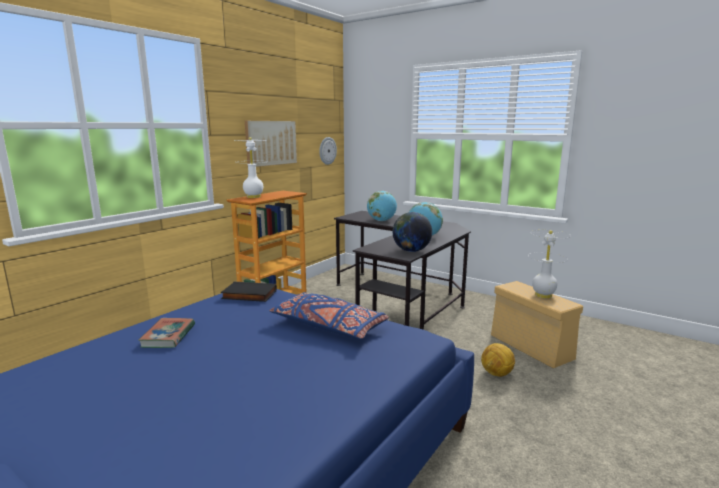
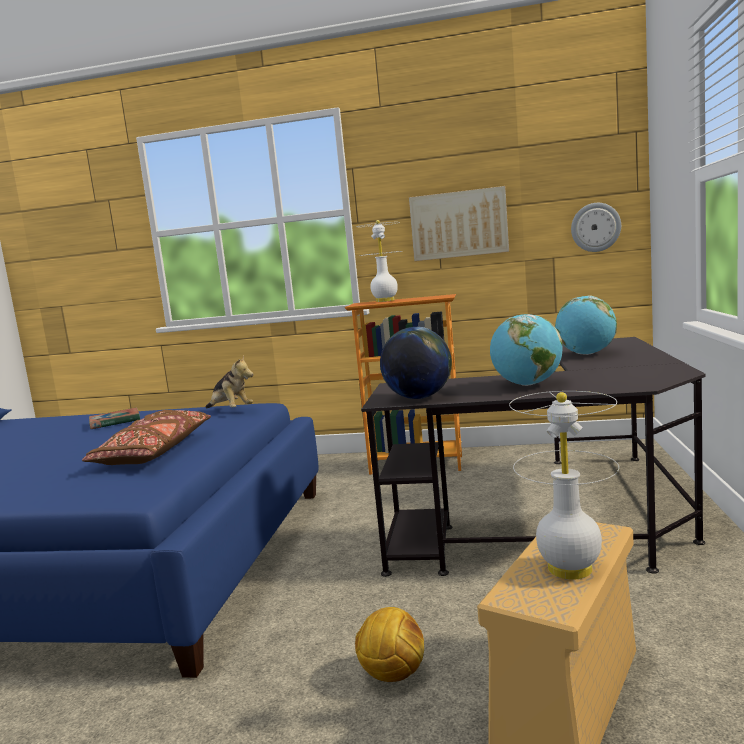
camera: 65 degrees right, 5 degrees down
(248, 295) = (230, 410): black book -> plush toy
(329, 326) = (155, 452): blue pillow -> brown pillow

